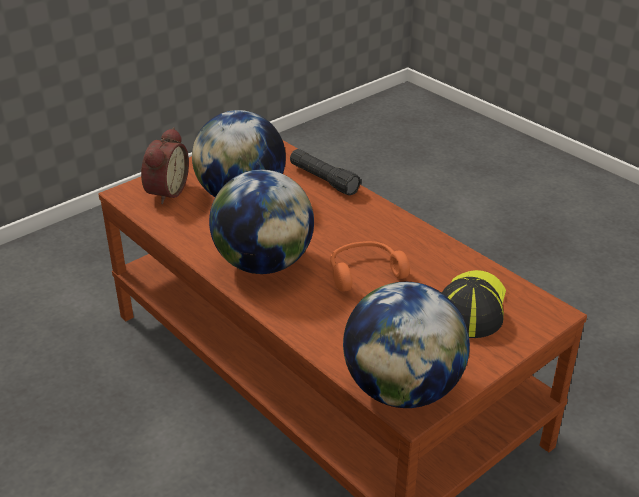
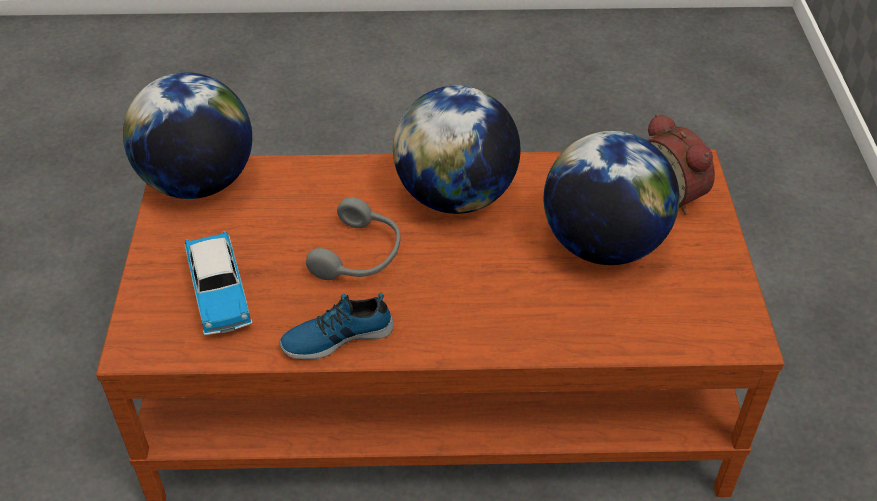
camera: 130 degrees right, 10 degrees up
(323, 180) = (573, 336): black flashlight -> none
(364, 272) = (360, 255): orange headphones -> grey headphones
(431, 247) = (337, 336): none -> shoe
(471, 307) = (219, 294): cap -> toy car

